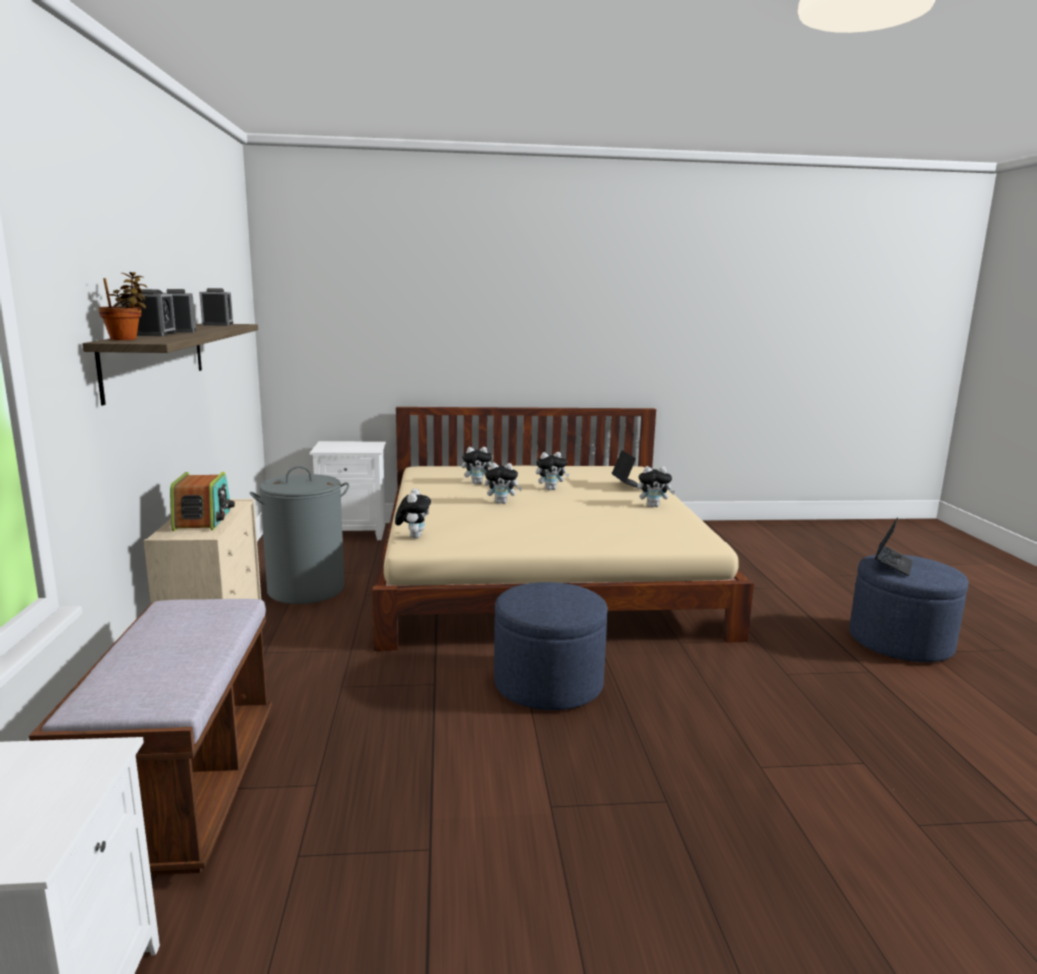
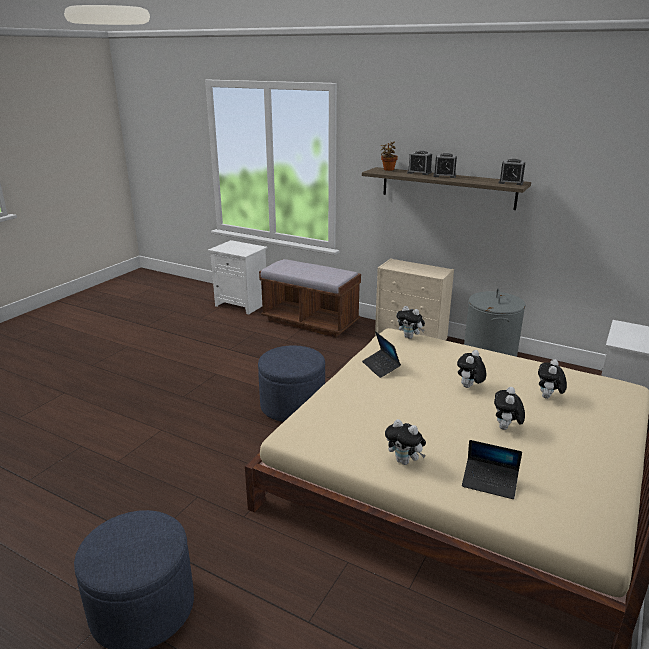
camera: 125 degrees right, 10 degrees up
(203, 520) = (411, 267): radio -> none
(653, 506) = (404, 461): plush toy -> plush toy turned 90 degrees counterclockwise
(892, 565) = (149, 532): laptop -> laptop (381, 367)

